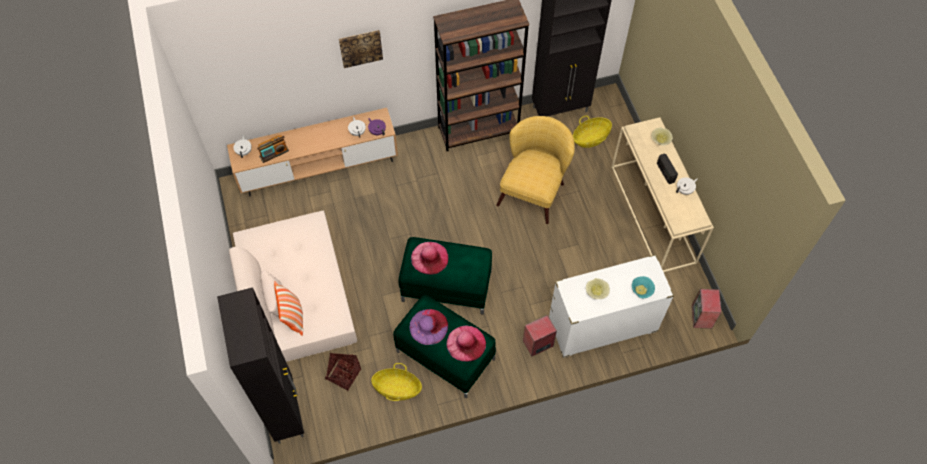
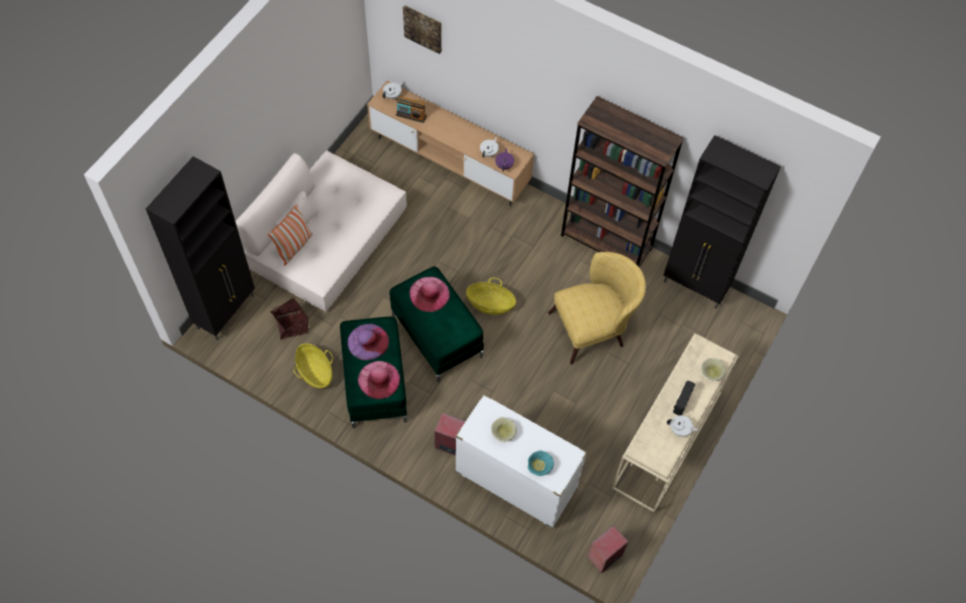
camera: 45 degrees right, 0 degrees up
(360, 48) = (524, 77): picture -> picture (423, 28)
(590, 138) = (692, 332): basket -> basket (490, 304)

